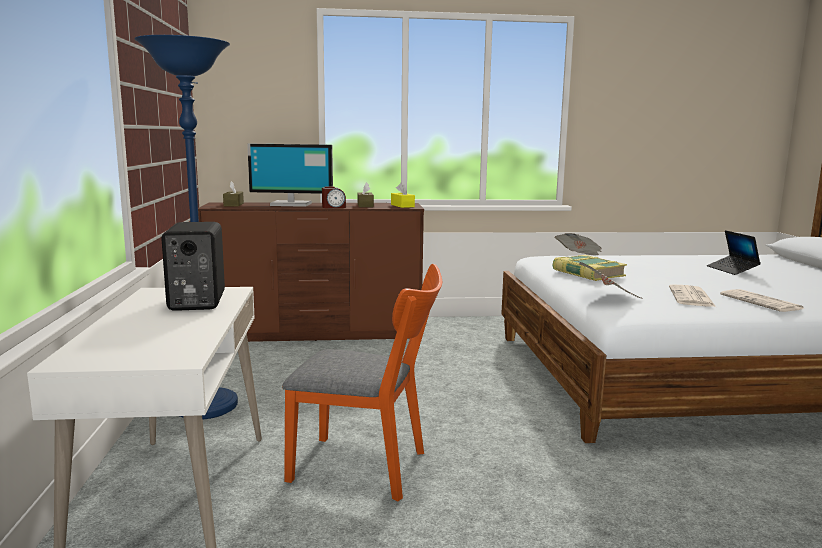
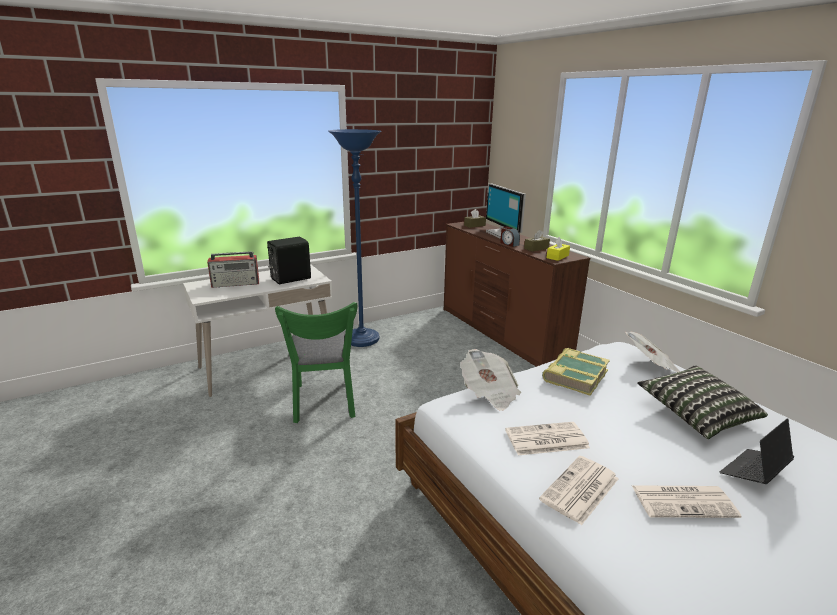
camera: 65 degrees right, 10 degrees up
(143, 332) = (236, 283): none -> radio
(368, 468) = (324, 404): orange chair -> green chair
(659, 264) = (696, 414): none -> pillow
(768, 286) = (684, 501): none -> newspaper

